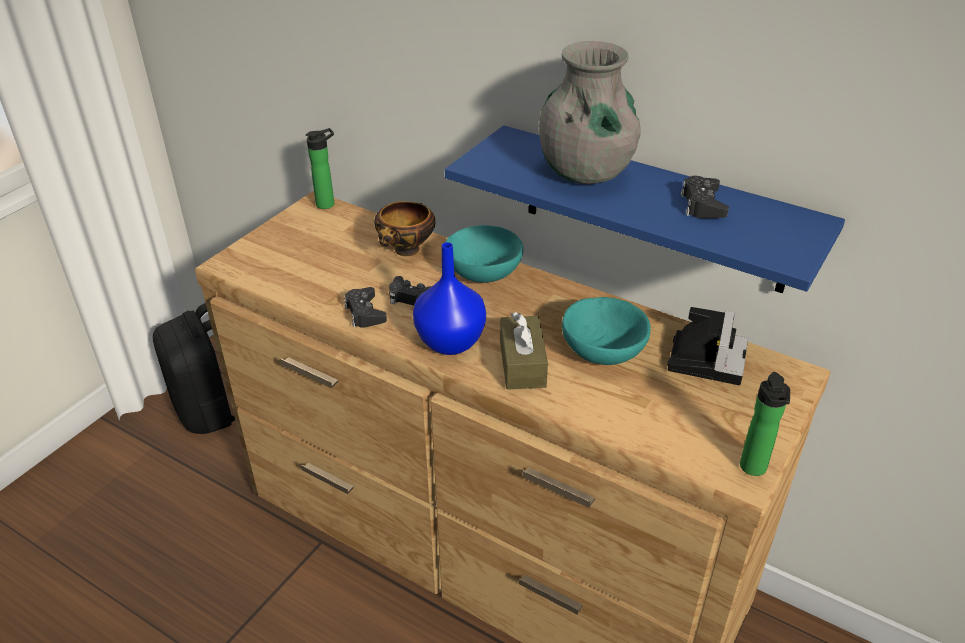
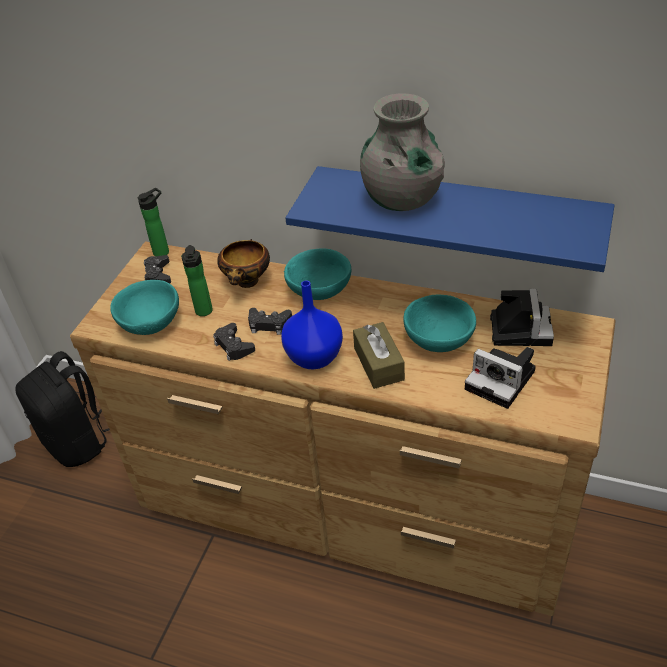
camera: 10 degrees left, 5 degrees up
(284, 272) = (150, 323): none -> turquoise bowl
(665, 412) = (503, 380): none -> camera
(702, 204) = (503, 212): black game controller -> black game controller (158, 275)
(753, 470) = (582, 413): bottle -> bottle (204, 312)

